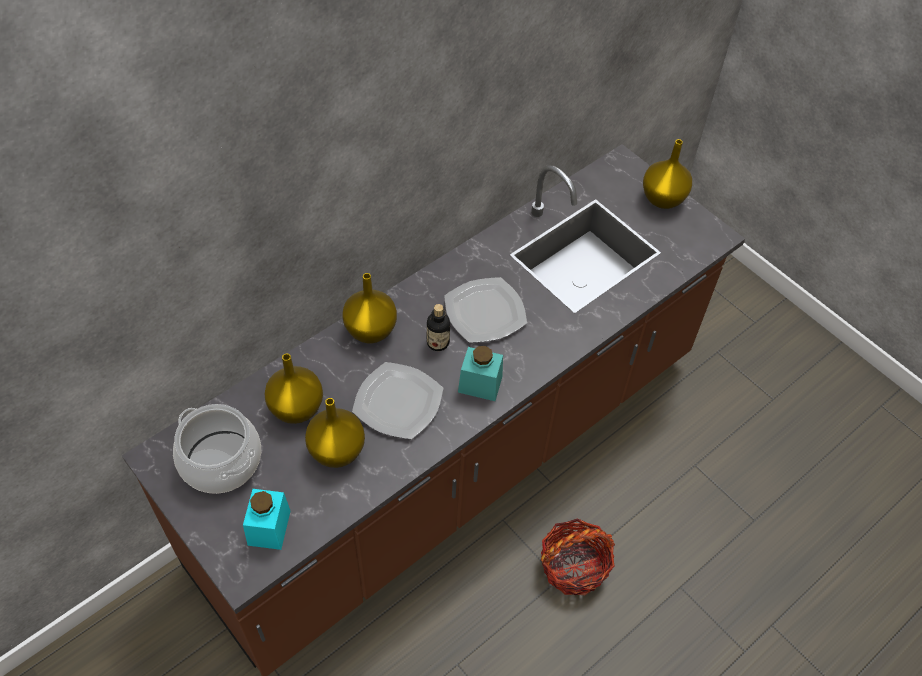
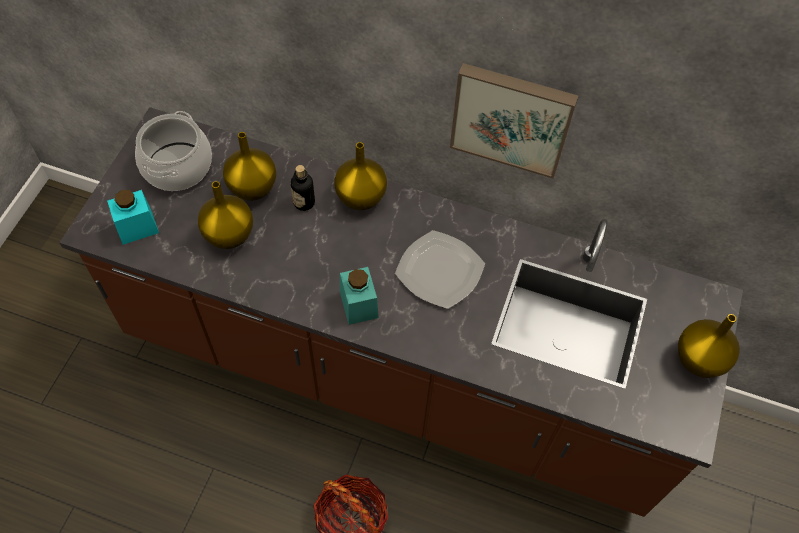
camera: 60 degrees right, 5 degrees up
(398, 403) = (301, 254): plate -> none
(438, 343) = (381, 251): bottle -> bottle (304, 202)
(448, 150) = (512, 118): none -> picture

